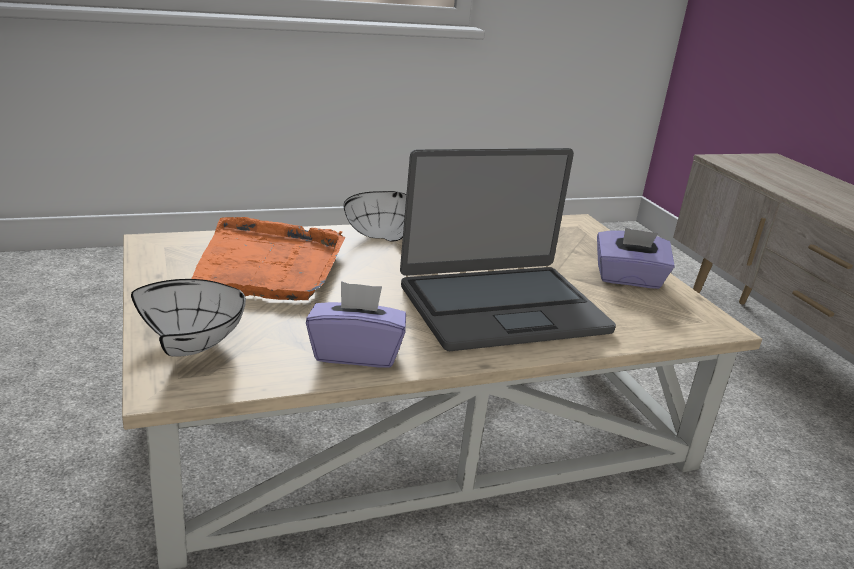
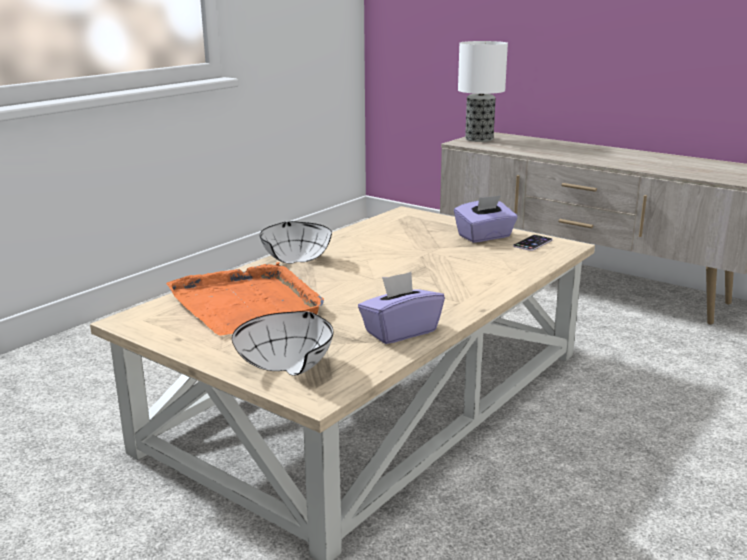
camera: 30 degrees left, 5 degrees down
(501, 307) = (441, 276): laptop -> none
(677, 307) = (533, 243): none -> phone
(751, 160) = (478, 139): none -> table lamp

